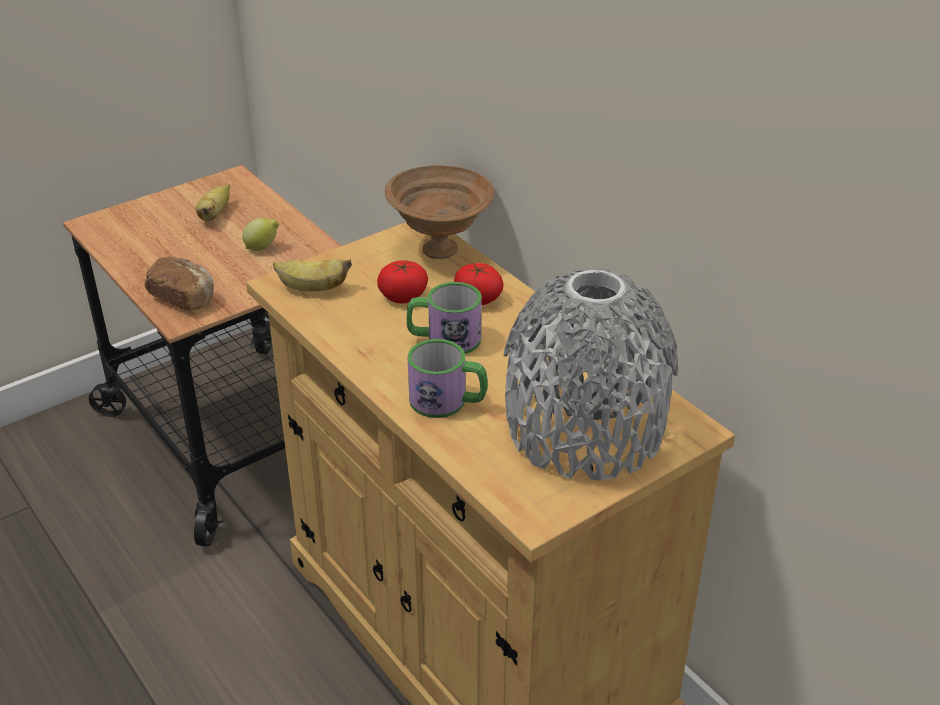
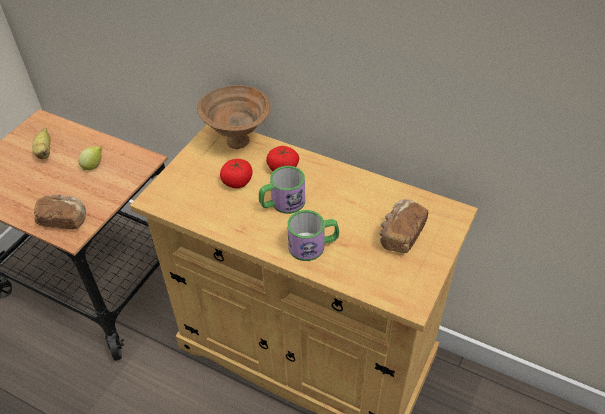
camera: 25 degrees left, 10 degrees up
(312, 288) = (177, 195): banana -> none
(585, 429) = (400, 235): grey vase -> bread

